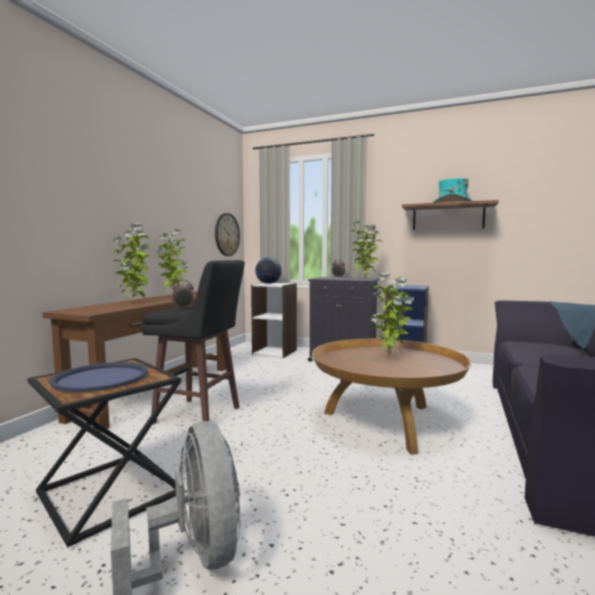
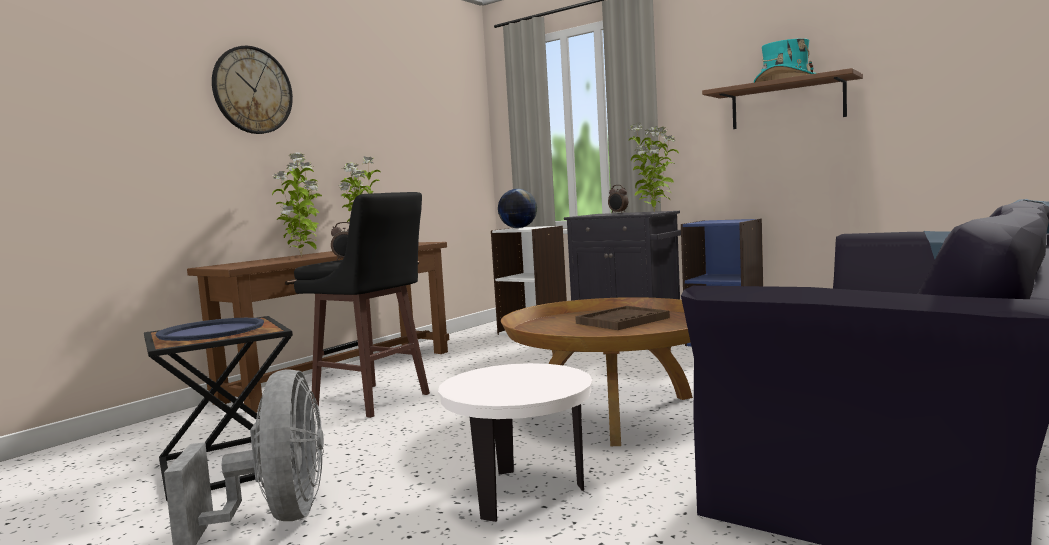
camera: 15 degrees right, 0 degrees up
(227, 234) = (460, 159): wall clock -> wall clock (252, 90)
(387, 511) = (521, 495): none -> white side table
(390, 357) = (622, 320): potted plant -> brown tray

